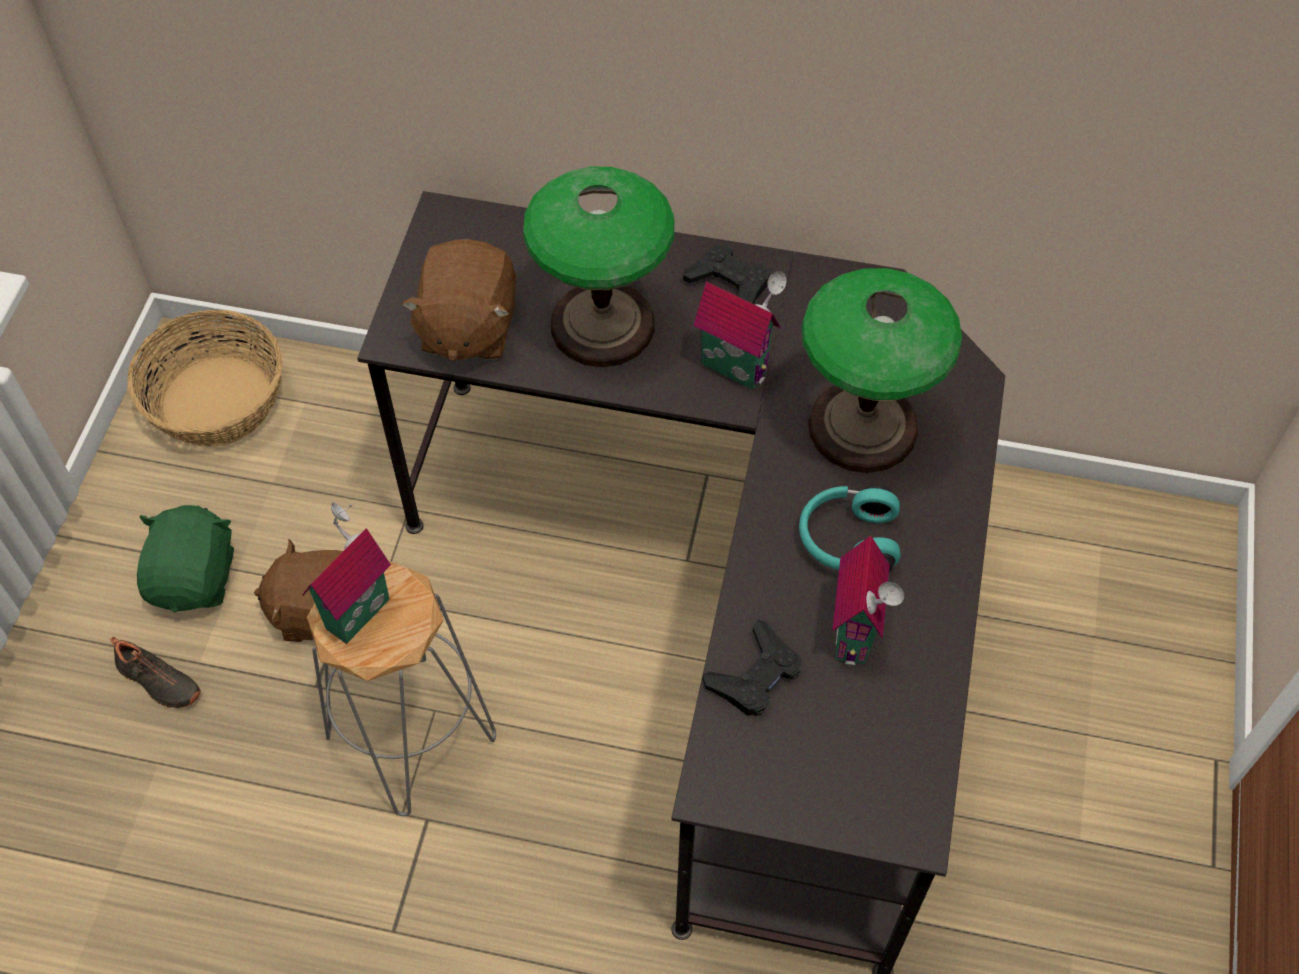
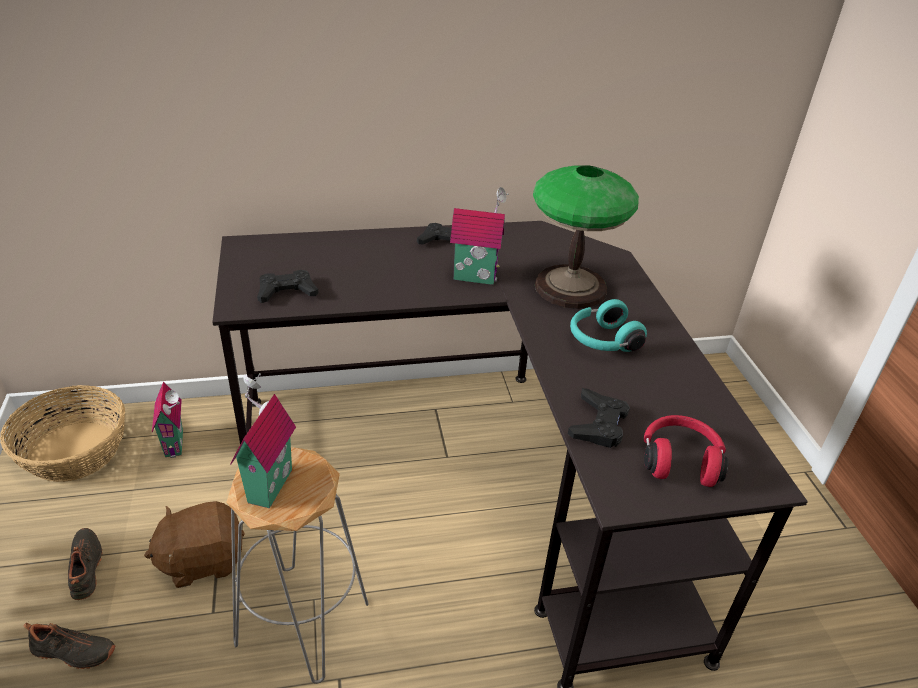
camera: 25 degrees left, 20 degrees down
(195, 577) = (87, 567): green plush toy -> black shoe
(467, 328) = (287, 292): brown plush toy -> black game controller
(603, 326) = (379, 274): table lamp -> none
(824, 762) = (680, 460): none -> red headphones
(858, 633) = (645, 385): toy house -> toy house (177, 443)

